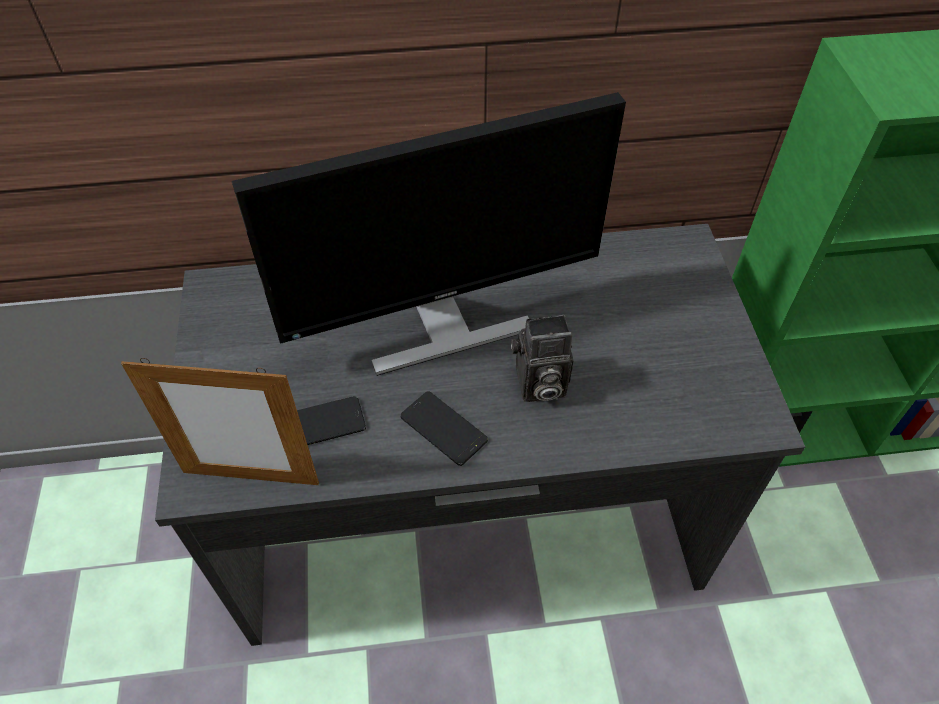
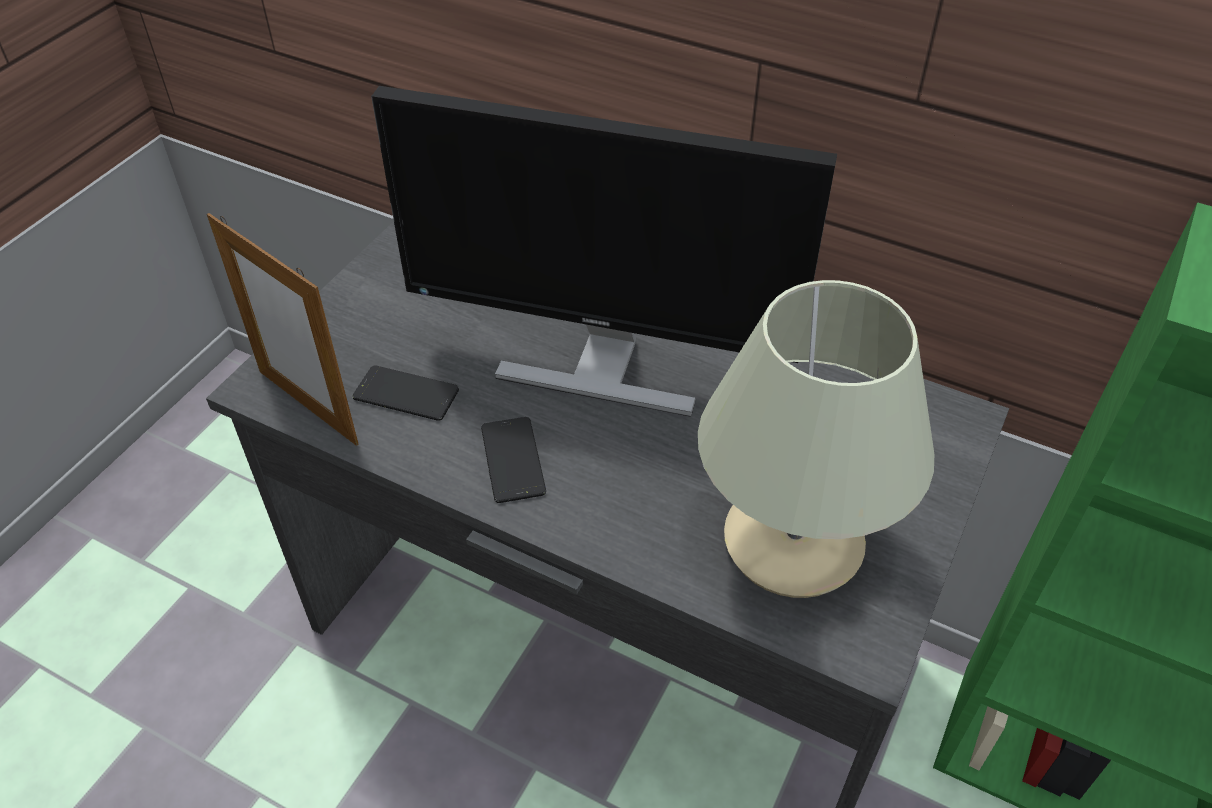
camera: 35 degrees right, 5 degrees down
(538, 386) = (644, 472): camera -> none
(664, 379) = (791, 541): none -> beige table lamp

